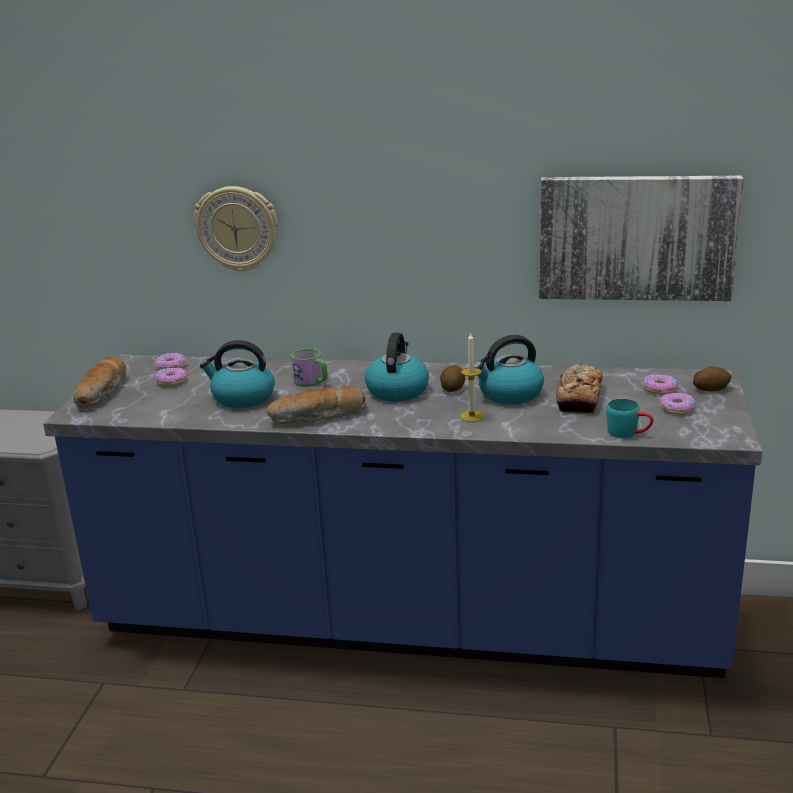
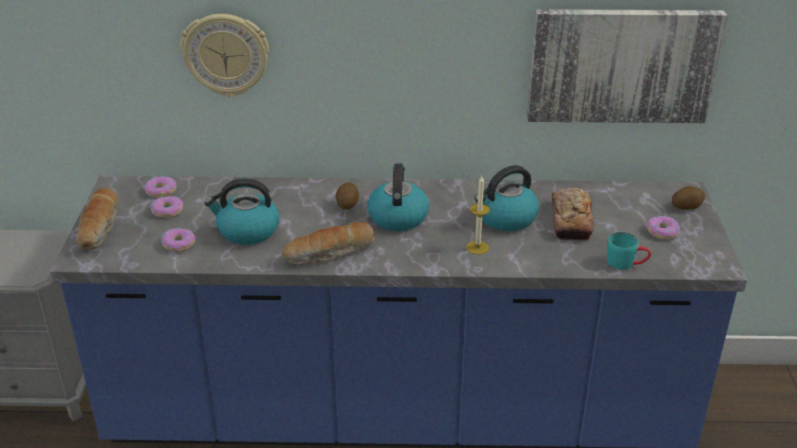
camera: 10 degrees left, 10 degrees up
(312, 382) = (311, 208): mug -> none
(452, 388) = (449, 212): potato -> potato (347, 204)
(659, 389) = (640, 208): donut -> donut (178, 244)

